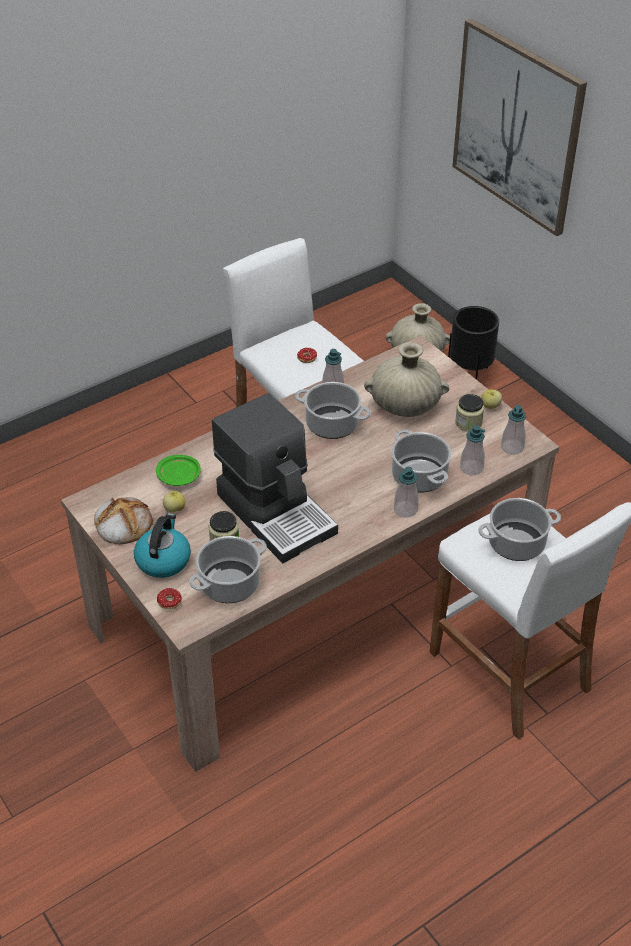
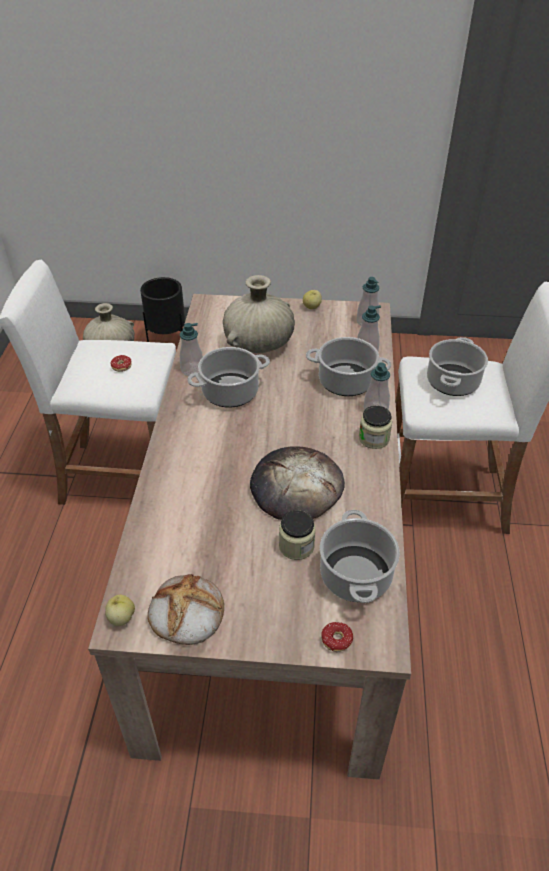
camera: 50 degrees left, 0 degrees up
(163, 560) = (272, 609): kettle -> none
(174, 509) = (212, 557): apple -> apple (121, 617)
(179, 476) = (173, 527): green plate -> none
(277, 512) = (296, 487): coffee machine -> bread
(468, 423) = (317, 326): jar -> jar (374, 438)
(517, 126) = (129, 95): picture -> none

